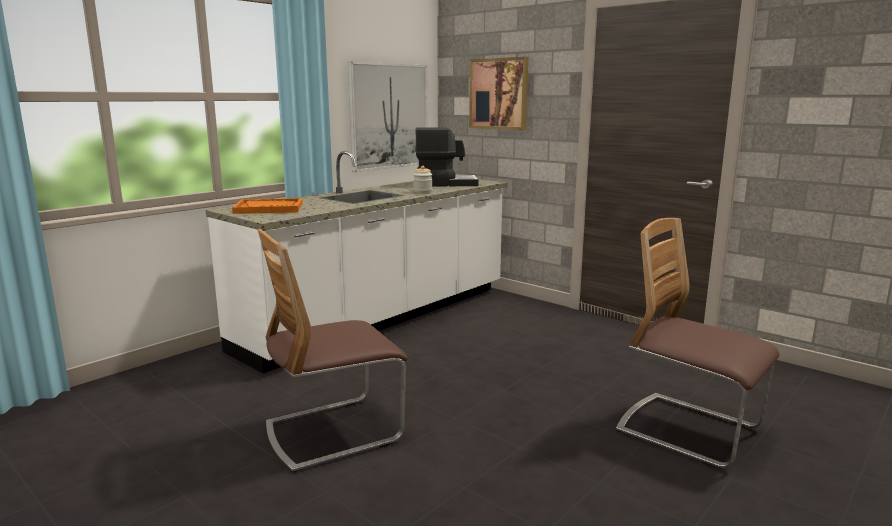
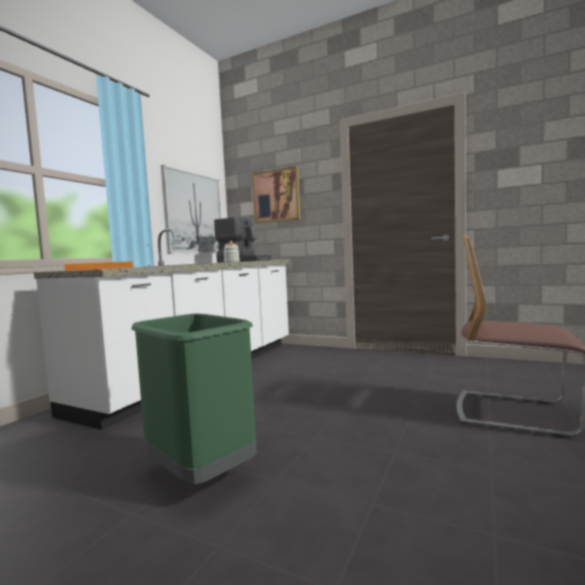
camera: 15 degrees left, 10 degrees down
(333, 432) = (199, 473): chair -> green trash can
(445, 183) = (243, 261): coffee machine -> coffee machine turned 45 degrees clockwise

